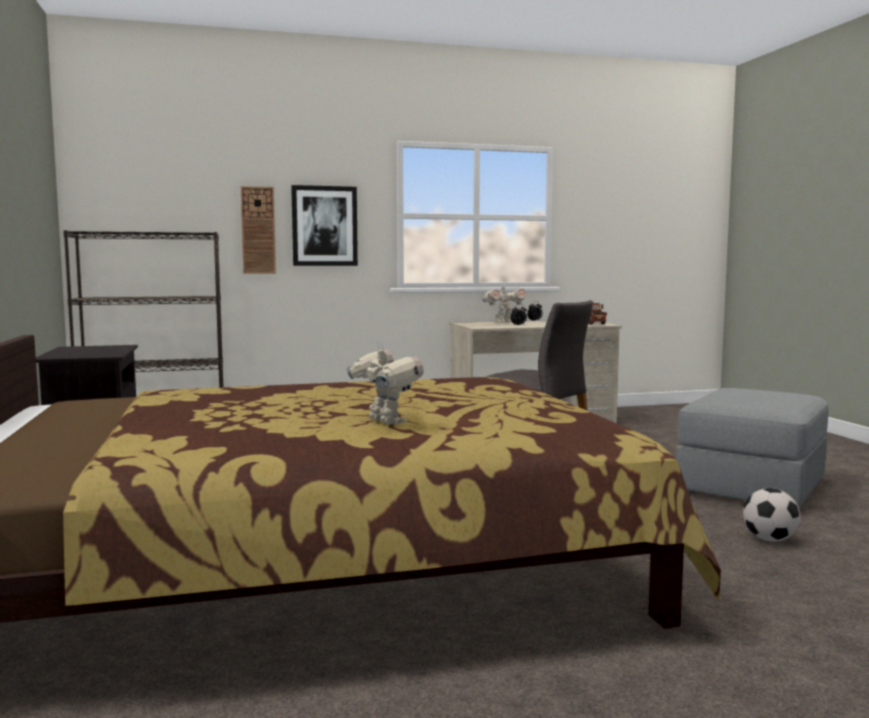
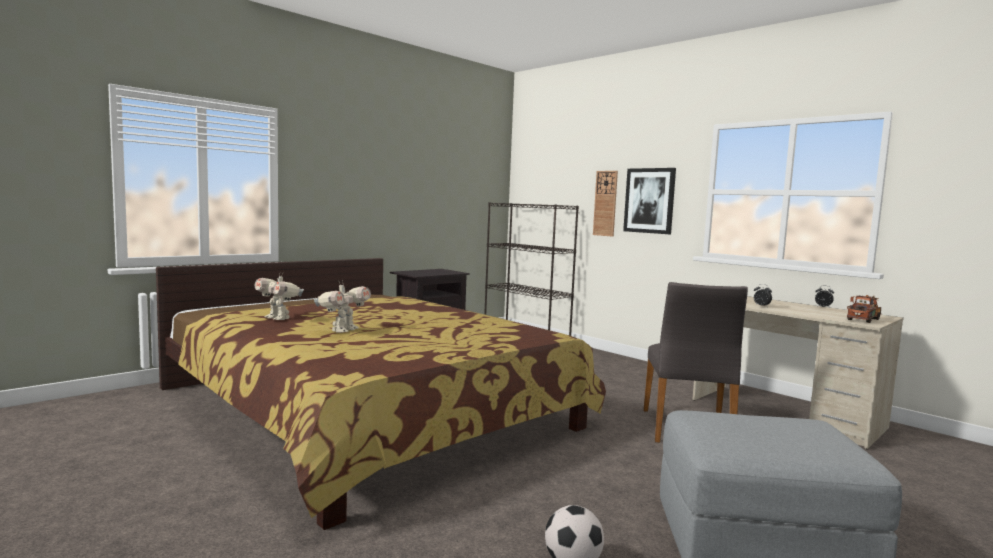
camera: 60 degrees right, 0 degrees up
(504, 322) = (782, 302): toy robot -> toy robot (278, 318)

